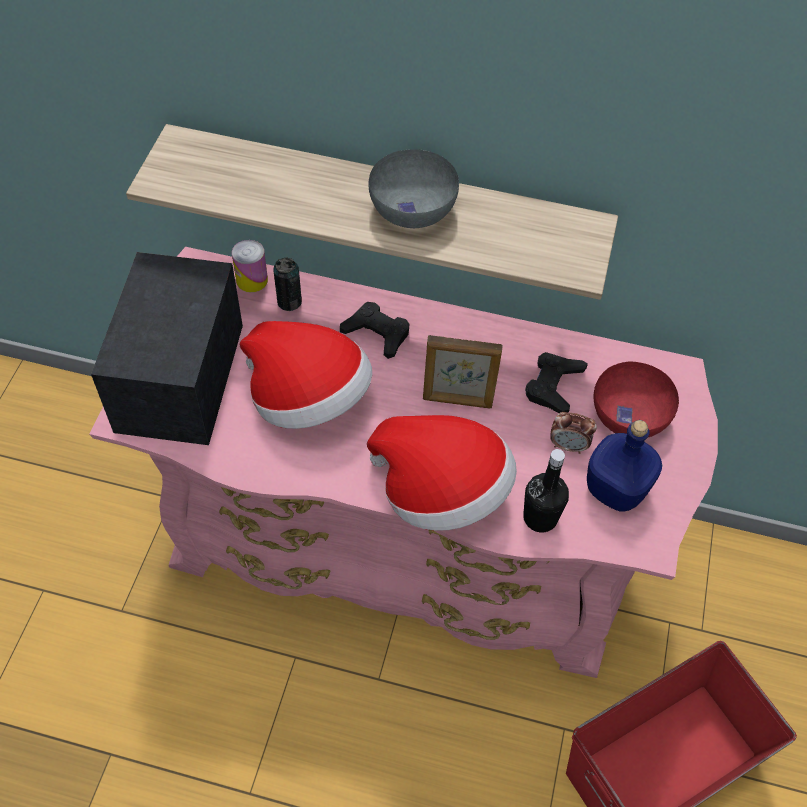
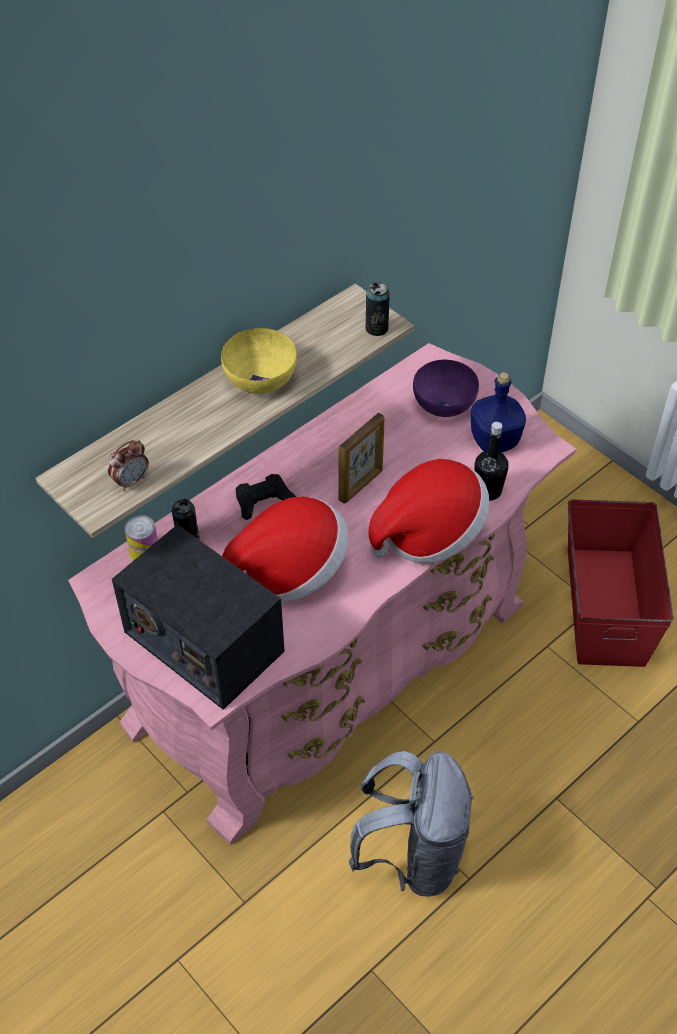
camera: 55 degrees left, 5 degrees down
(245, 727) = (413, 855): none -> grey backpack
(413, 210) = (261, 378): grey bowl -> yellow bowl
(553, 385) = (389, 428): black game controller -> none
(566, 265) = (376, 328): none -> can
(568, 446) = (443, 446): alarm clock -> alarm clock (131, 481)
(629, 417) = (445, 403): red bowl -> purple bowl

